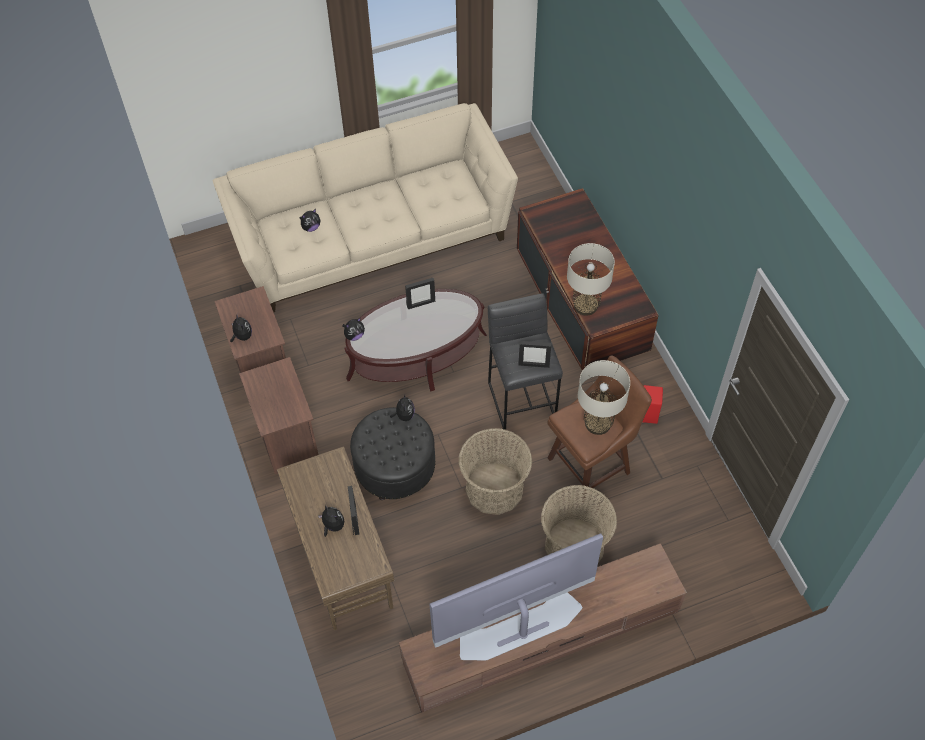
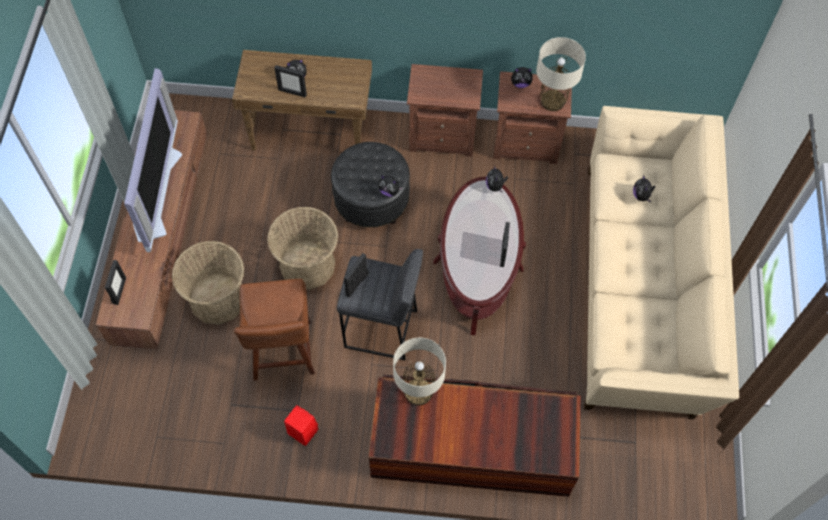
camera: 115 degrees right, 5 degrees up
(597, 423) = (268, 312): table lamp -> table lamp (552, 101)
(641, 592) = (119, 290): none -> picture frame

